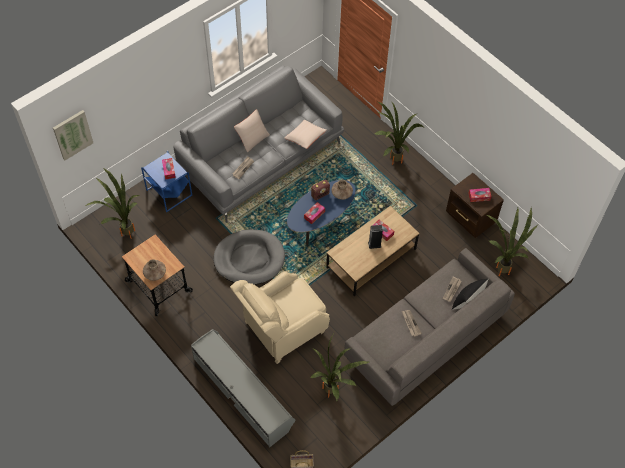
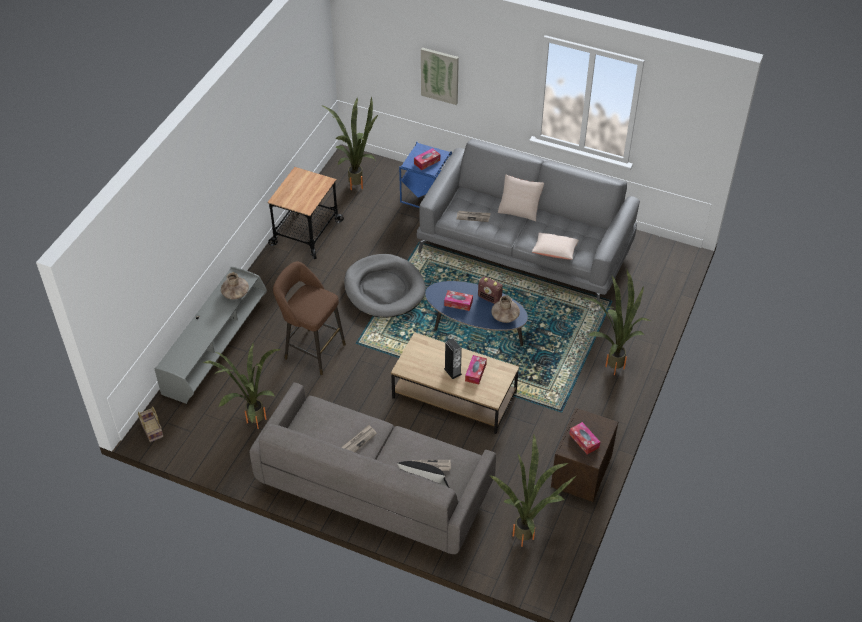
camera: 65 degrees right, 10 degrees down
(72, 134) = (362, 35): picture -> picture (440, 75)
(155, 273) = (288, 197): brown vase -> brown vase (235, 293)
(282, 328) = (312, 350): beige armchair -> brown stool

